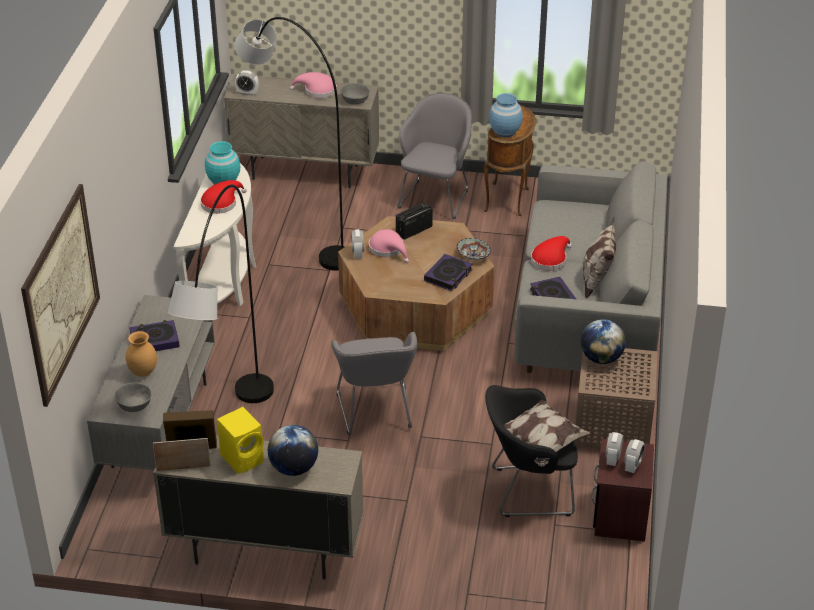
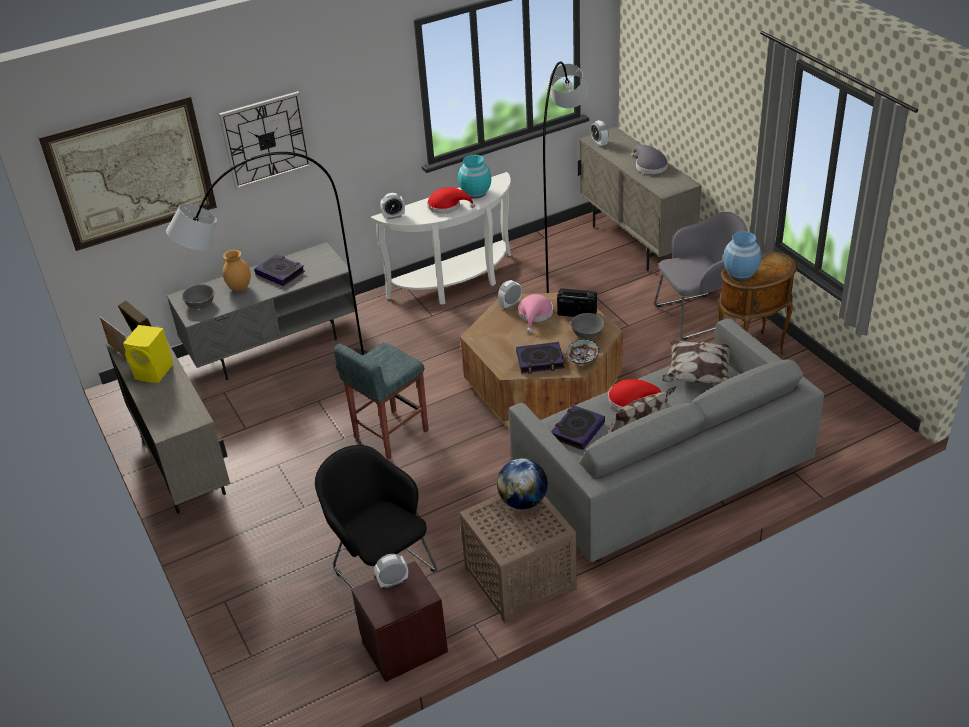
camera: 55 degrees right, 0 degrees up
(111, 205) = (266, 140): none -> wall clock
(294, 468) = (163, 400): globe -> none
(317, 91) = (649, 166): pink hat -> grey hat
(355, 100) = (663, 187): grey bowl -> grey bowl (587, 333)
(375, 413) = (390, 434): grey armchair -> grey stool
(540, 444) = (372, 527): pillow -> pillow (697, 375)
(632, 466) = (395, 600): alarm clock -> alarm clock (394, 216)

